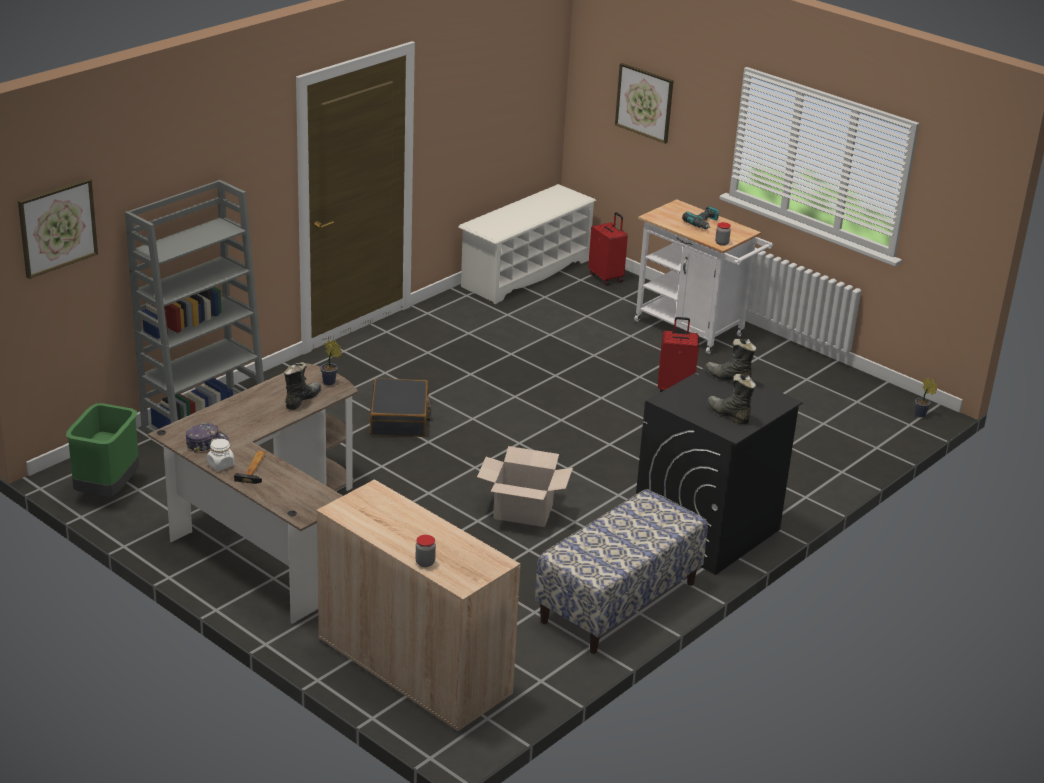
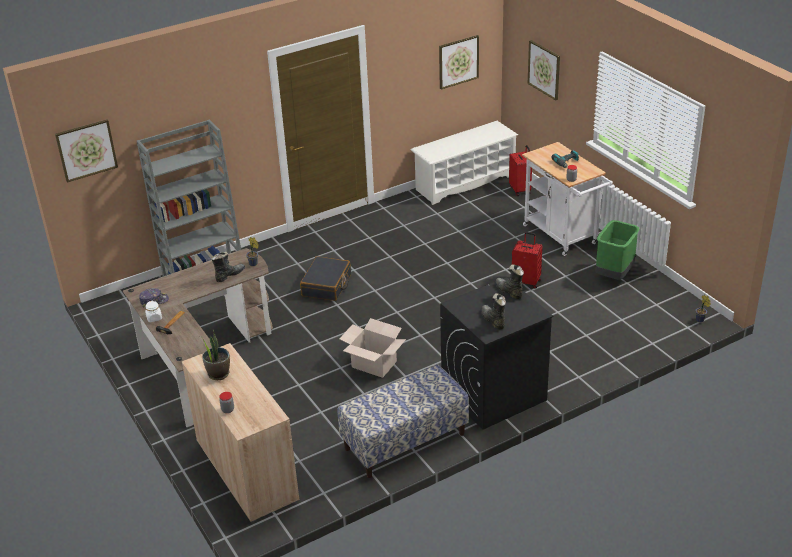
camera: 20 degrees right, 5 degrees up
(108, 490) = (122, 318): green trash can -> green trash can (614, 275)
(382, 519) = (218, 373): none -> potted plant
(518, 98) = (458, 61): none -> picture

